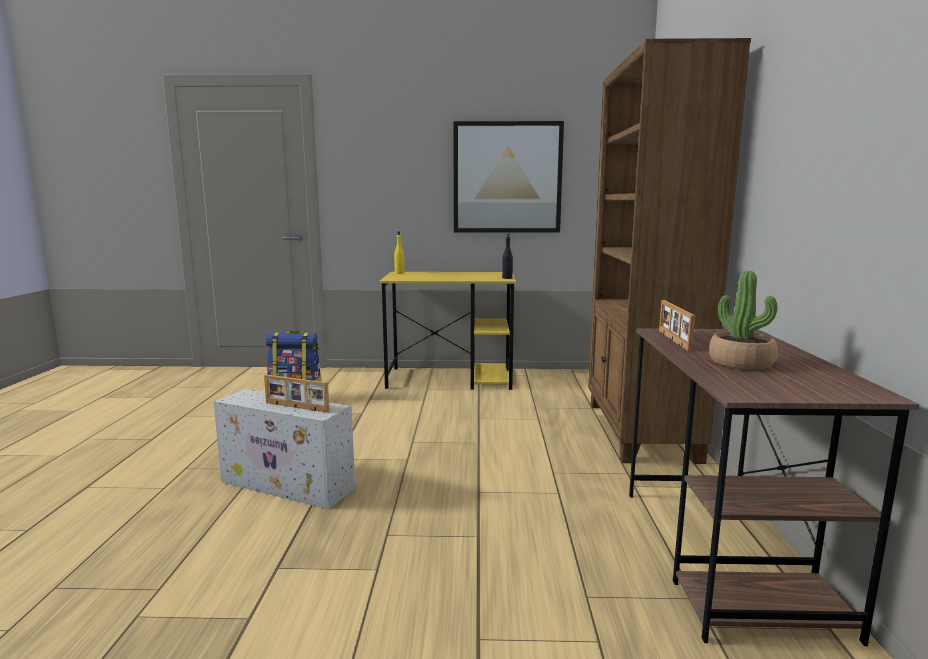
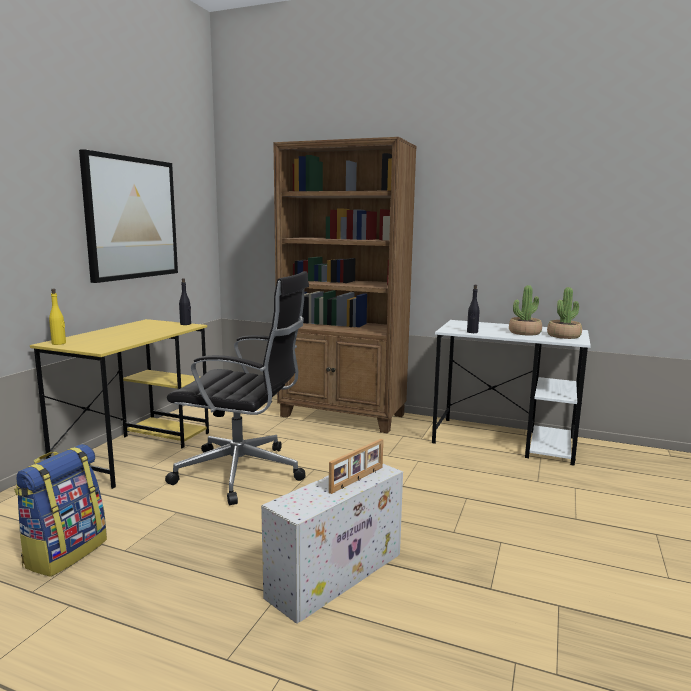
camera: 70 degrees left, 0 degrees up
(443, 418) = (243, 473): none -> black office chair
(672, 340) = (472, 332): picture frame -> black bottle
(725, 556) = (505, 440): brown desk -> white desk
(775, 385) = (563, 336): none -> potted plant

